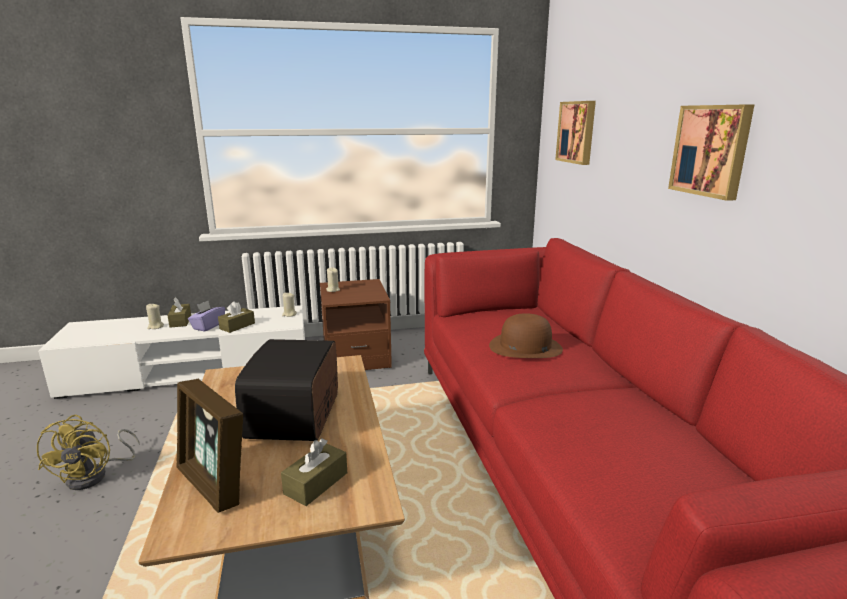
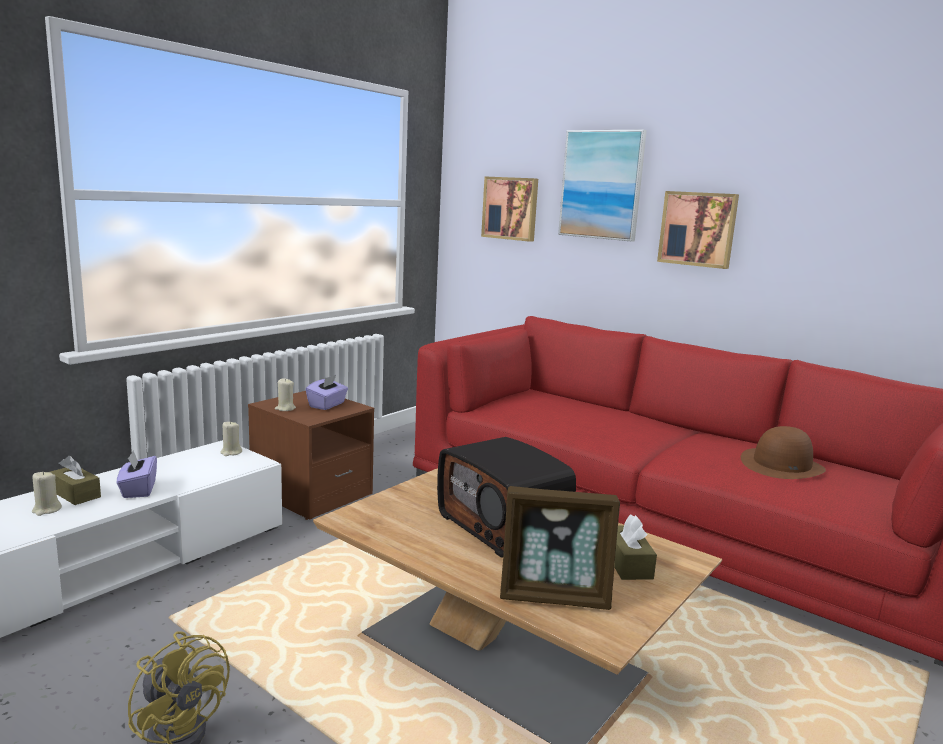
camera: 40 degrees left, 5 degrees down
(237, 326) = (184, 480): brown tissue box -> none
(363, 292) = (327, 405): none -> purple tissue box
(525, 347) = (590, 420): brown hat -> brown hat (782, 465)
(637, 103) = (602, 185): none -> picture

